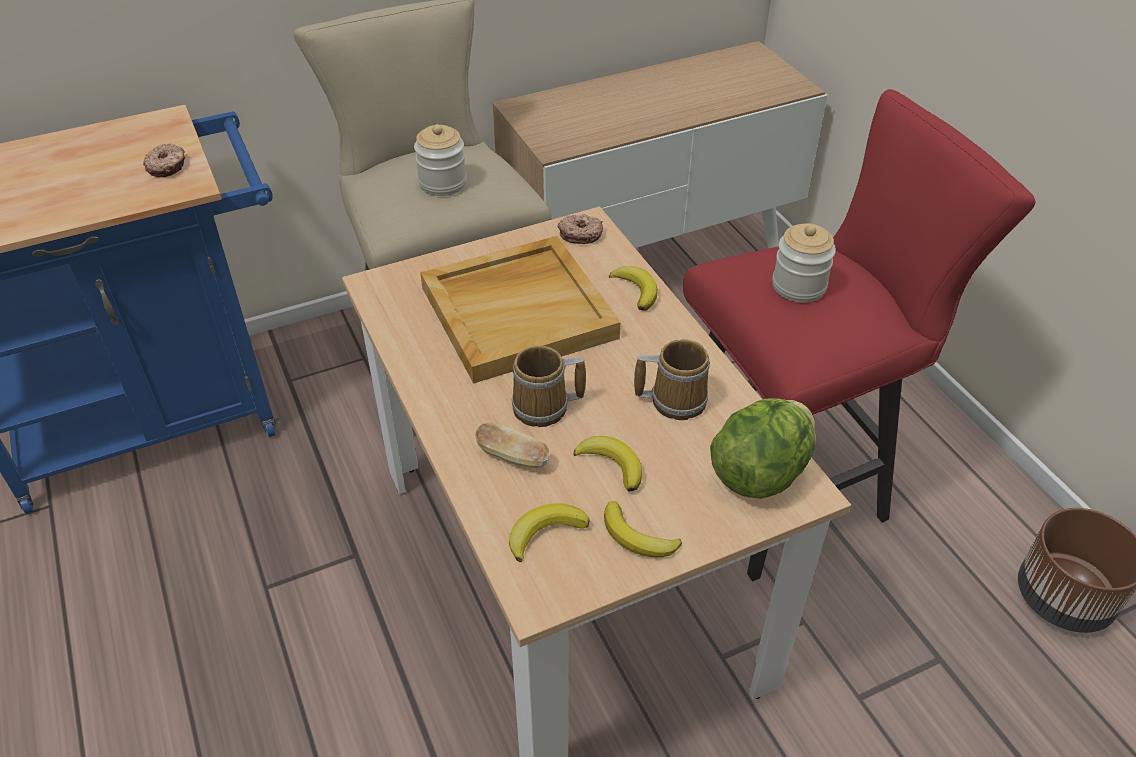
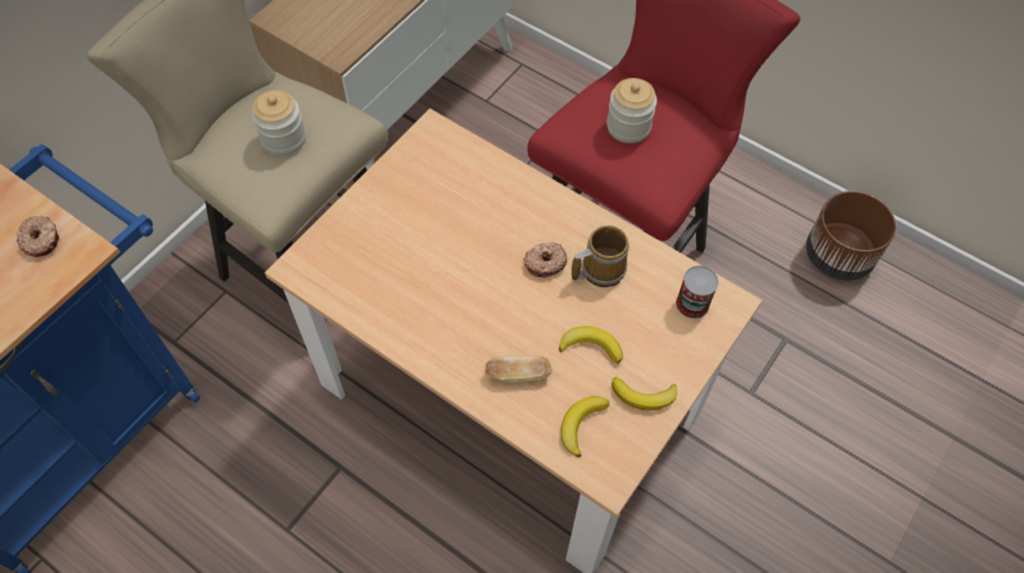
camera: 30 degrees left, 15 degrees up
(519, 311) = (435, 241): beige tray -> none
(545, 408) = (513, 321): mug -> none
(580, 234) = (433, 143): donut -> donut (545, 262)
(636, 290) = (511, 181): banana -> none
(760, 473) = (692, 304): lettuce -> can

